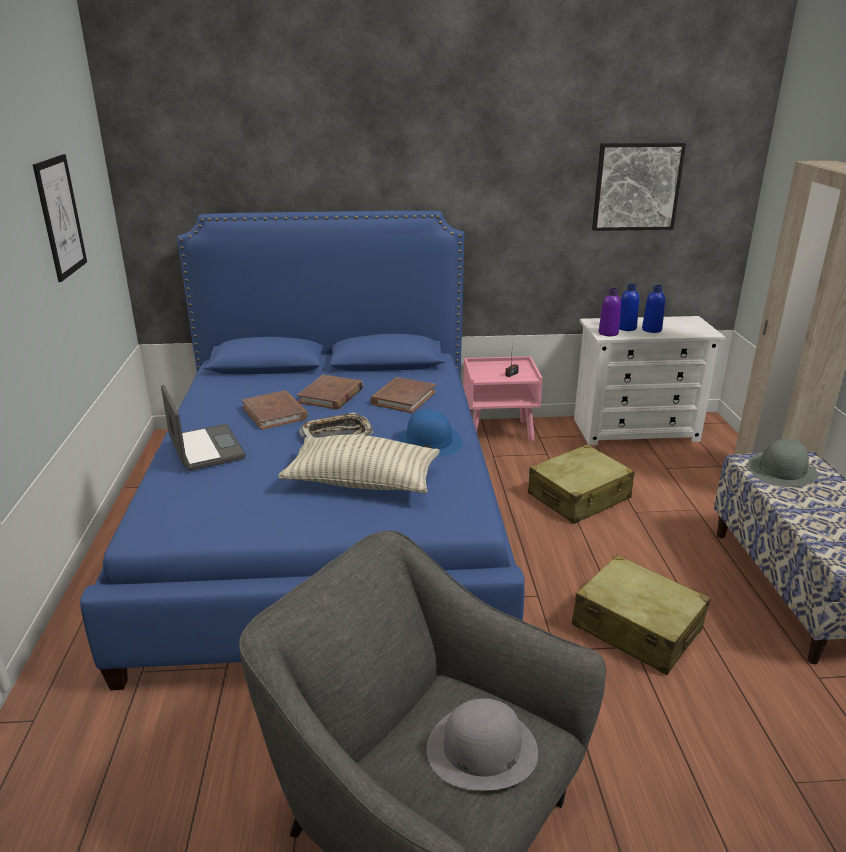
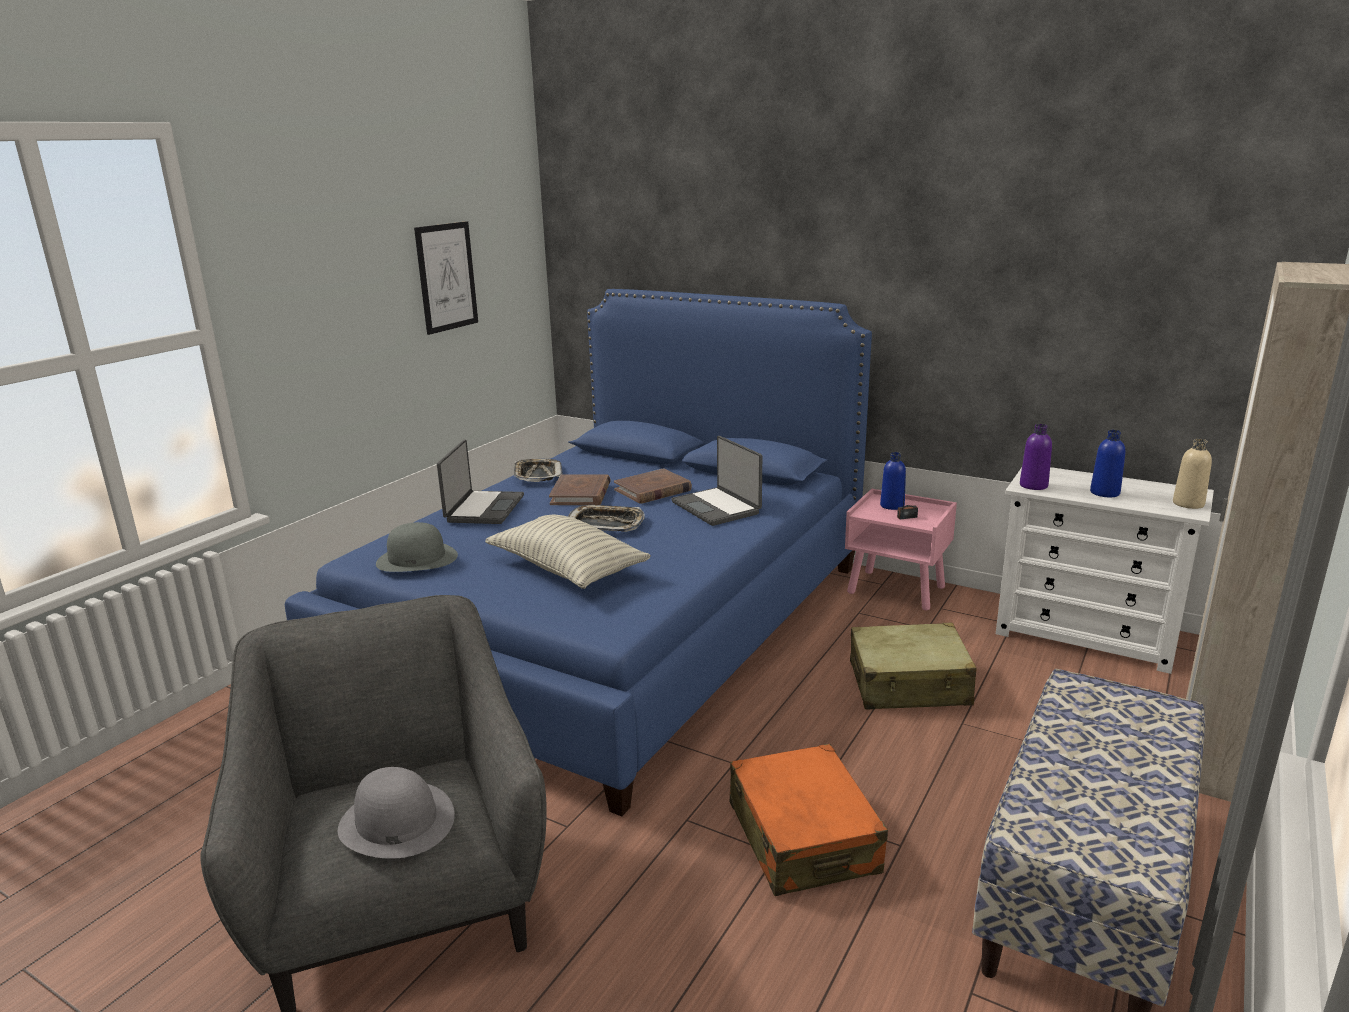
camera: 35 degrees right, 5 degrees down
(206, 405) = (537, 475): none -> tray
(403, 398) = (717, 507): brown book -> laptop
(428, 441) = (680, 552): blue hat -> none
(626, 328) = (1070, 484): blue bottle -> blue bottle (892, 506)
(636, 187) = (1116, 292): picture -> none
(636, 628) = (803, 838): beige suitcase -> orange suitcase
(701, 328) = (1188, 504): none -> beige bottle
(782, 470) = (1108, 709): grey hat -> grey hat (417, 559)

